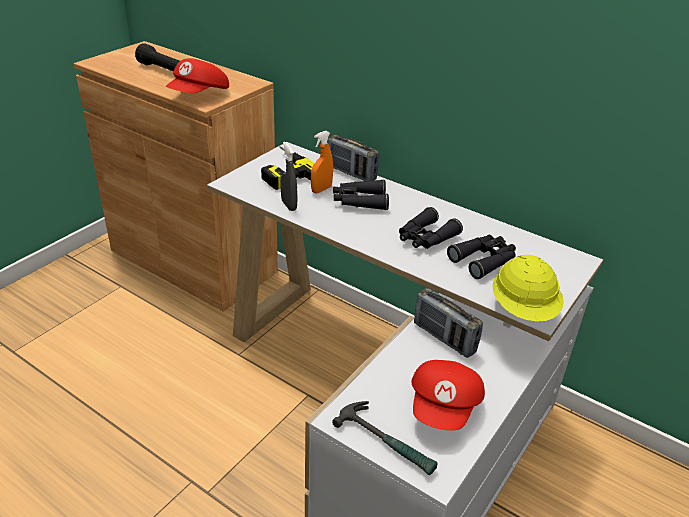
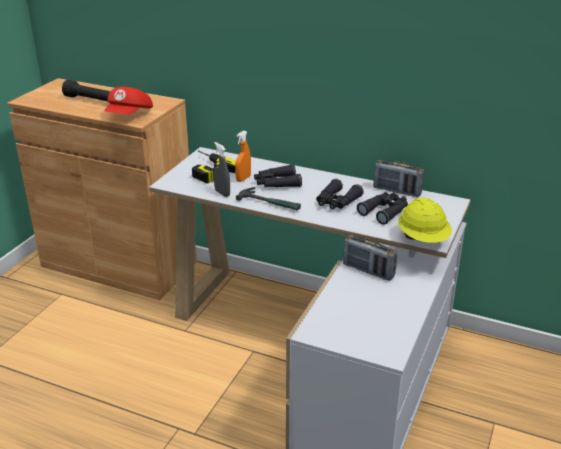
camera: 10 degrees left, 5 degrees down
(351, 173) = (262, 164): radio -> radio (397, 191)
(387, 442) = (349, 341): hammer -> hammer (270, 203)
(444, 407) = (383, 314): red cap -> none

